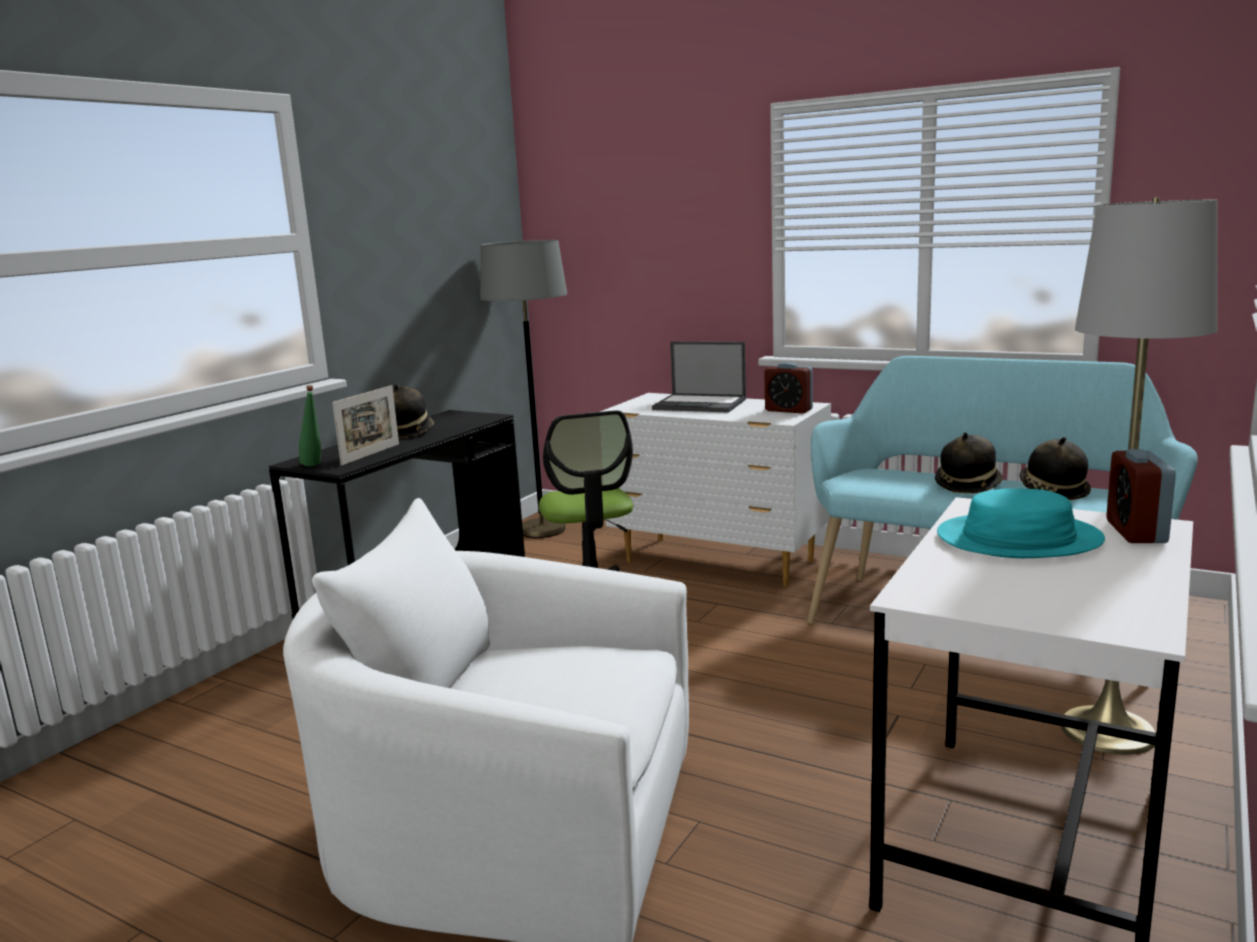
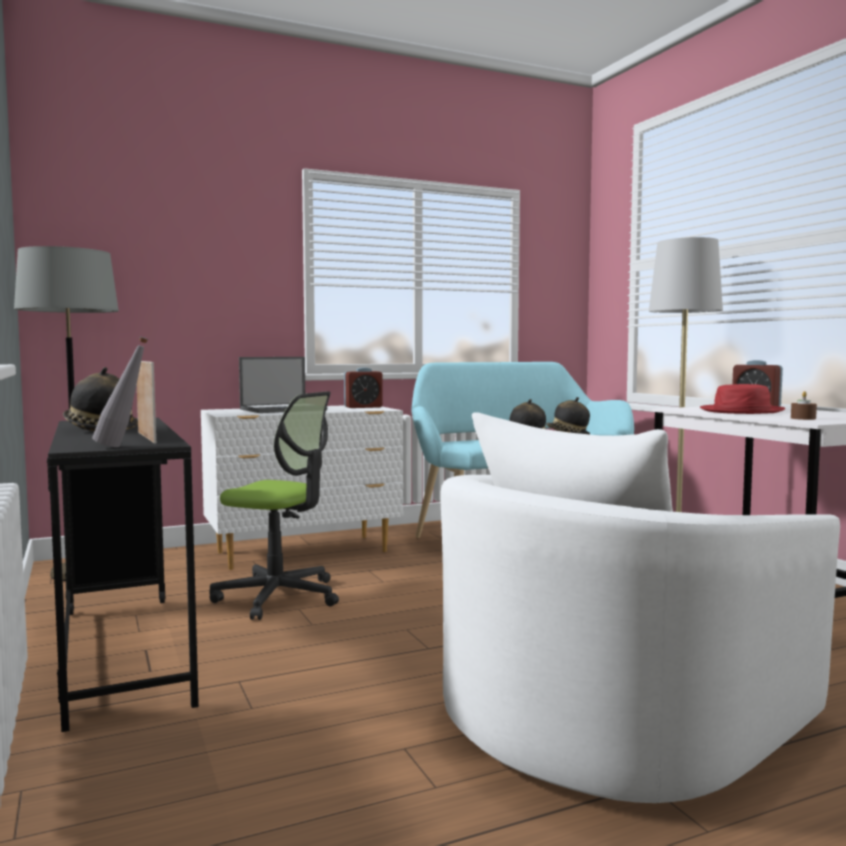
camera: 55 degrees left, 10 degrees down
(314, 466) = (122, 447): green bottle -> grey bottle
(964, 584) = (803, 418): none -> brown candle
(1018, 539) = (742, 411): turquoise hat -> red hat

